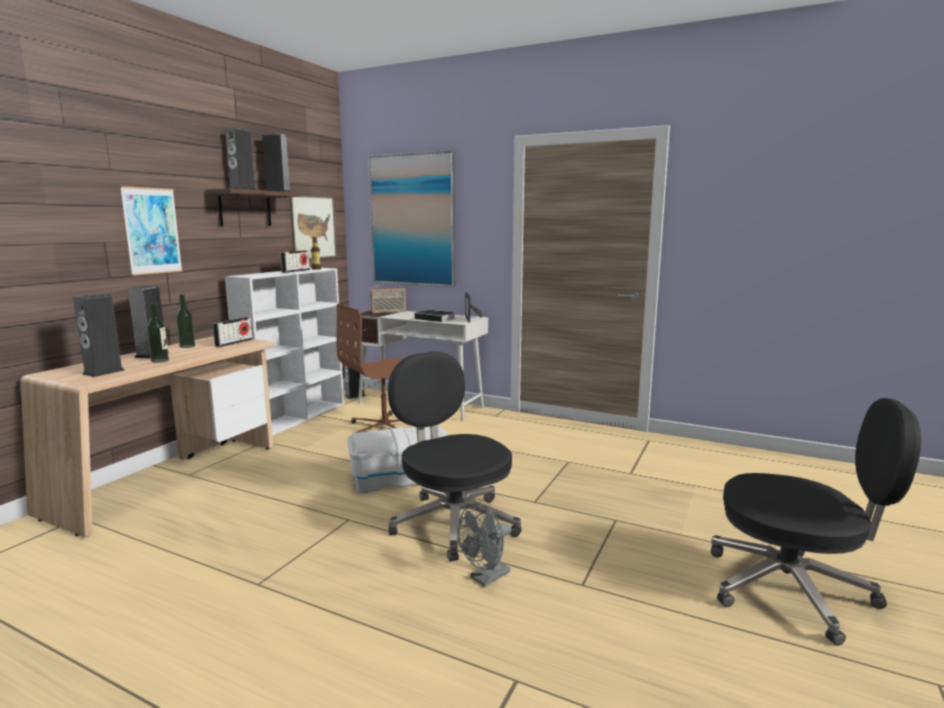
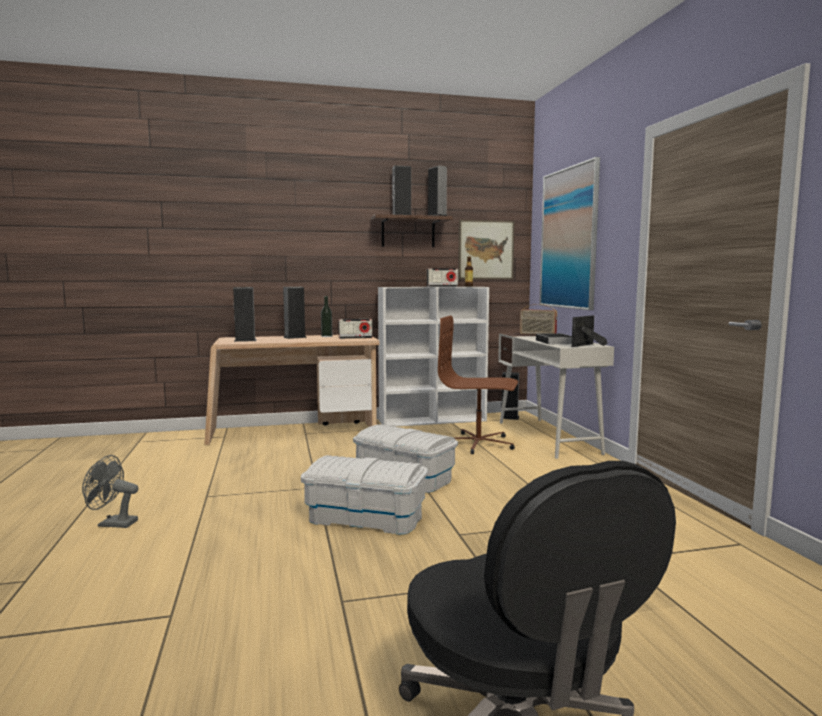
camera: 50 degrees right, 5 degrees down
(152, 231) = (321, 248): picture -> none
(160, 361) = (285, 340): bottle -> none
(452, 523) = (366, 517): black office chair -> white storage box
(486, 578) = (299, 558): grey fan -> grey fan (112, 524)

